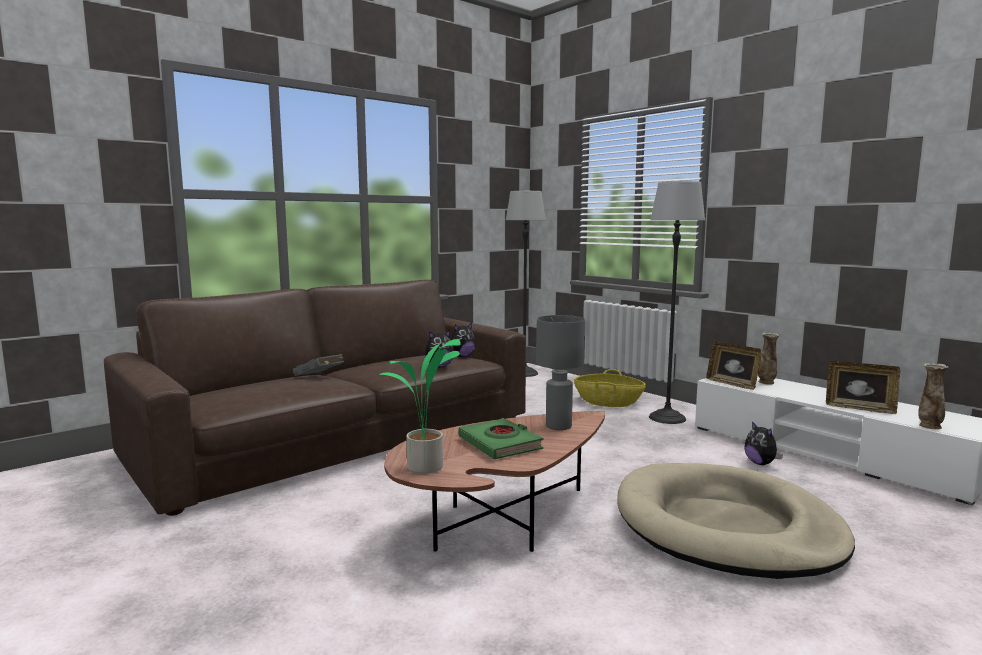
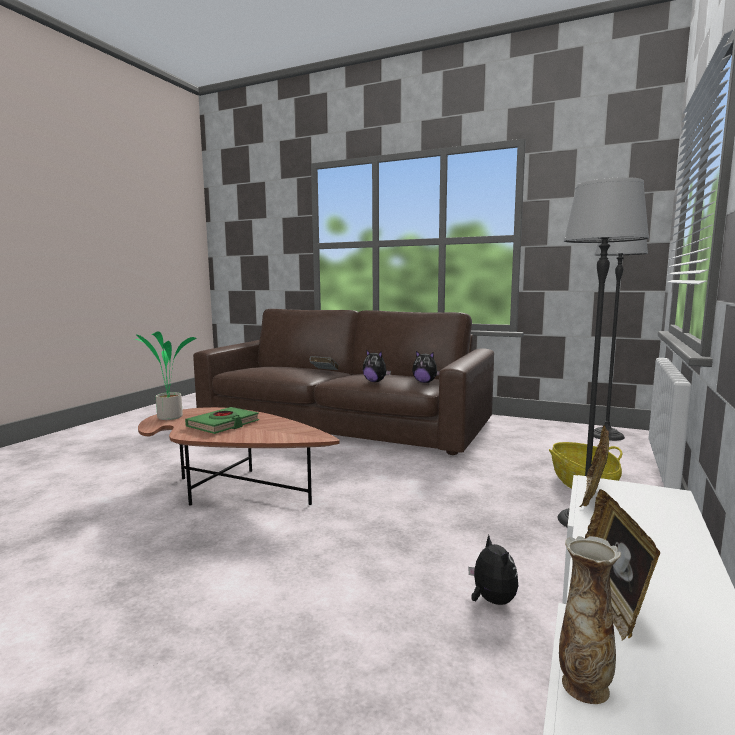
camera: 65 degrees right, 0 degrees up
(558, 426) = (277, 432): grey table lamp -> none
(726, 527) = (267, 583): beige dog bed -> none
(760, 463) = (491, 601): plush toy -> plush toy turned 120 degrees clockwise
(766, 382) = (653, 516): vase -> none

